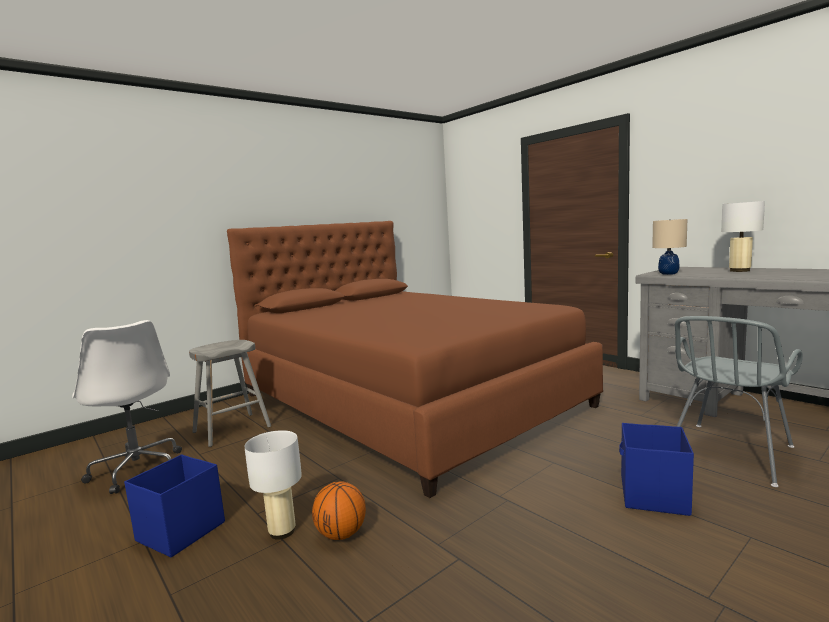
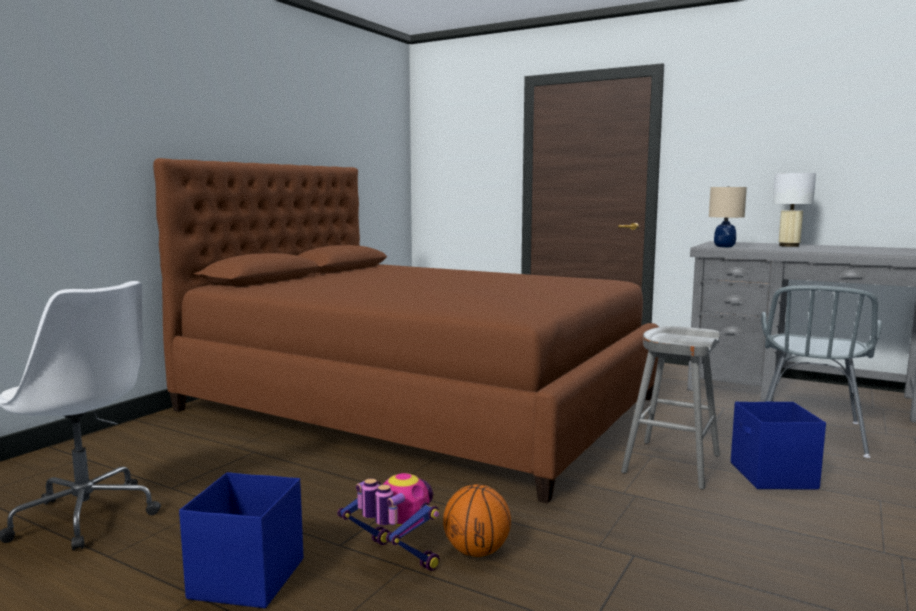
camera: 20 degrees left, 0 degrees up
(231, 429) = (191, 454): grey stool -> grey stool (671, 464)
(281, 531) = (395, 559): white table lamp -> toy robot

